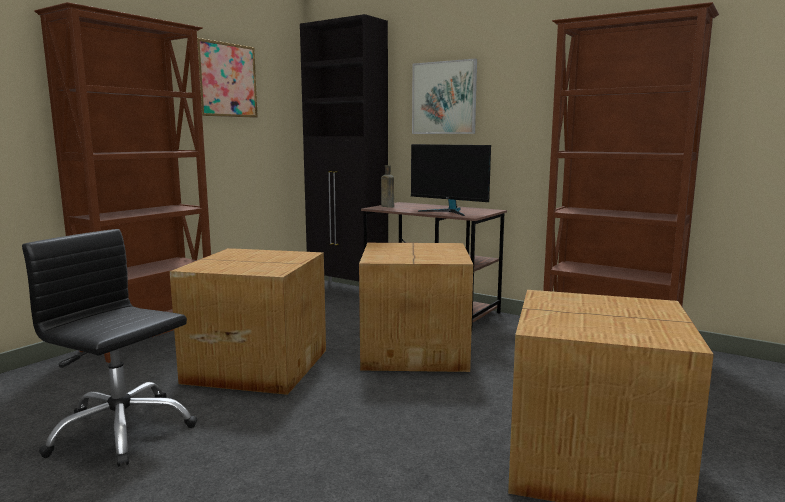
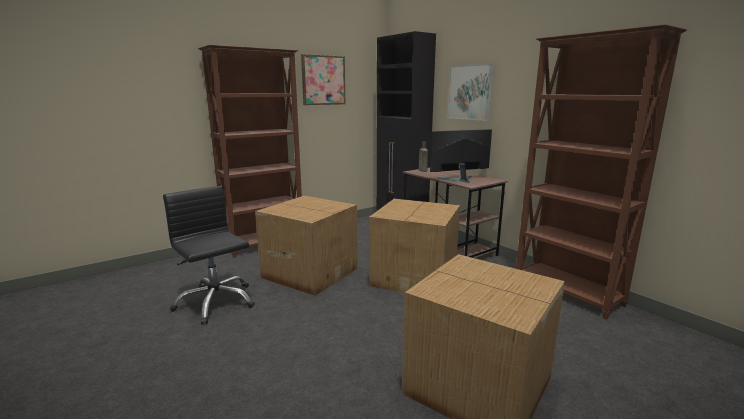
camera: 20 degrees right, 5 degrees up
(449, 212) = (460, 179): monitor -> monitor turned 105 degrees clockwise

